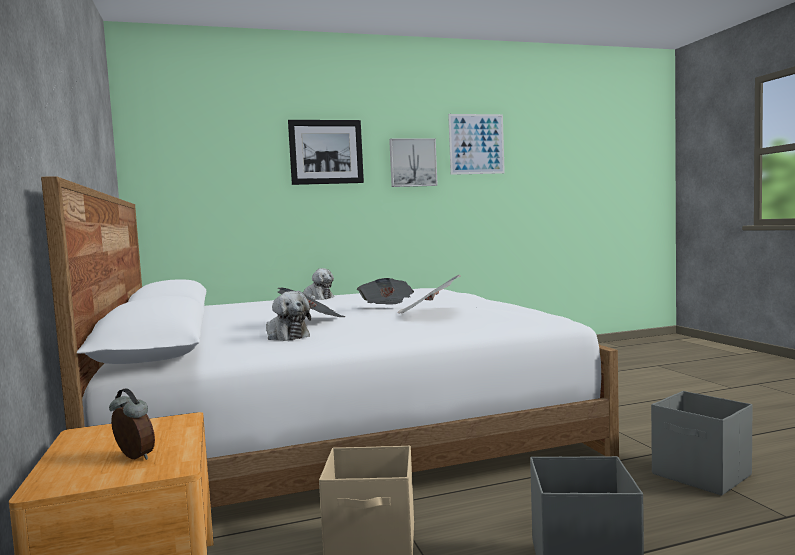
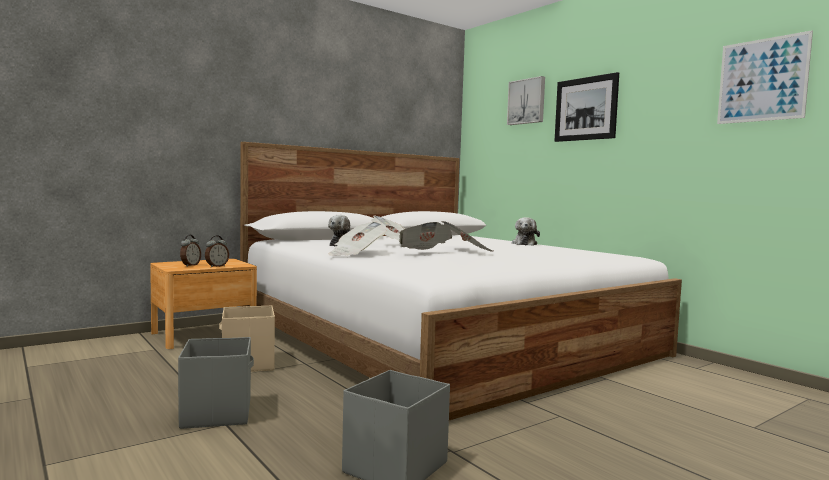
camera: 70 degrees right, 0 degrees up
(176, 436) = (216, 266): none -> alarm clock
(396, 333) = (356, 254): none -> newspaper
(412, 163) = (670, 113): picture -> picture (527, 101)

